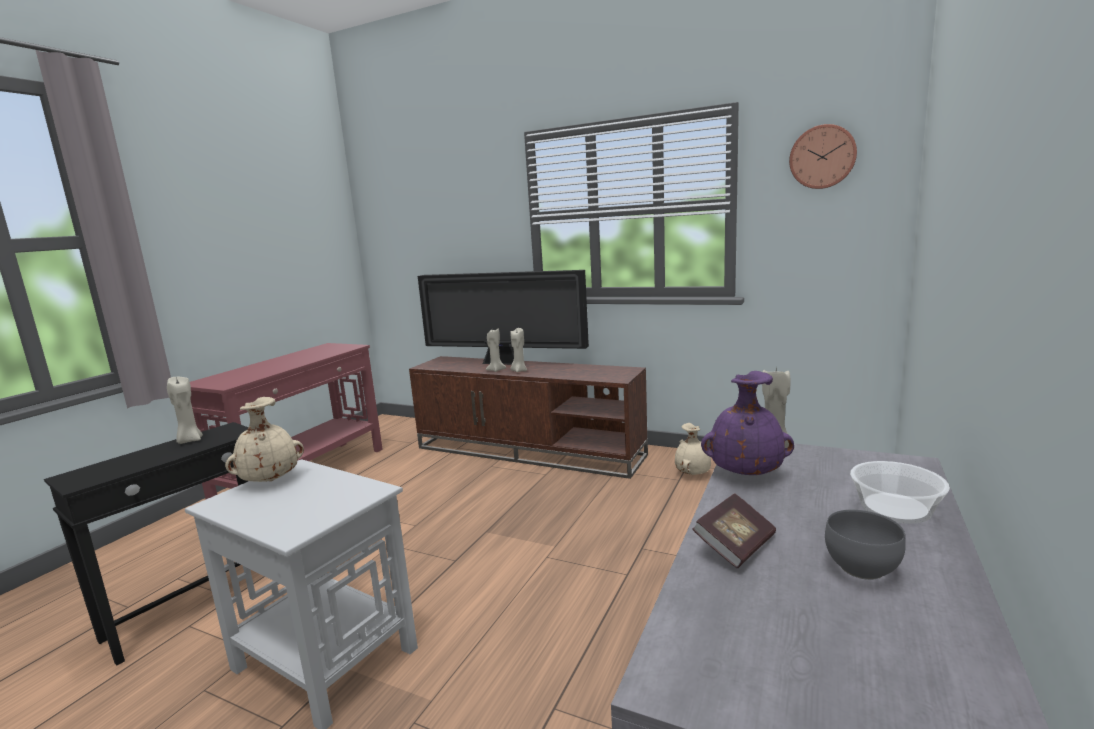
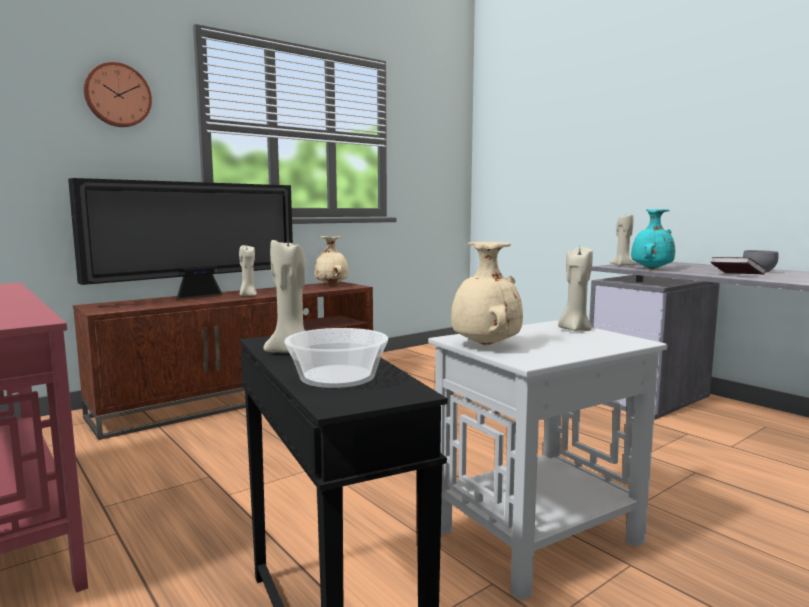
camera: 65 degrees left, 5 degrees down
(496, 370) = (220, 299): beige candle -> beige candle (574, 329)
(693, 474) = (398, 365): beige vase -> beige vase (332, 285)
(745, 473) = (650, 269): purple vase -> turquoise vase
(822, 157) = (431, 116): wall clock -> wall clock (117, 95)
(895, 507) = (702, 266): bowl -> bowl (336, 376)

